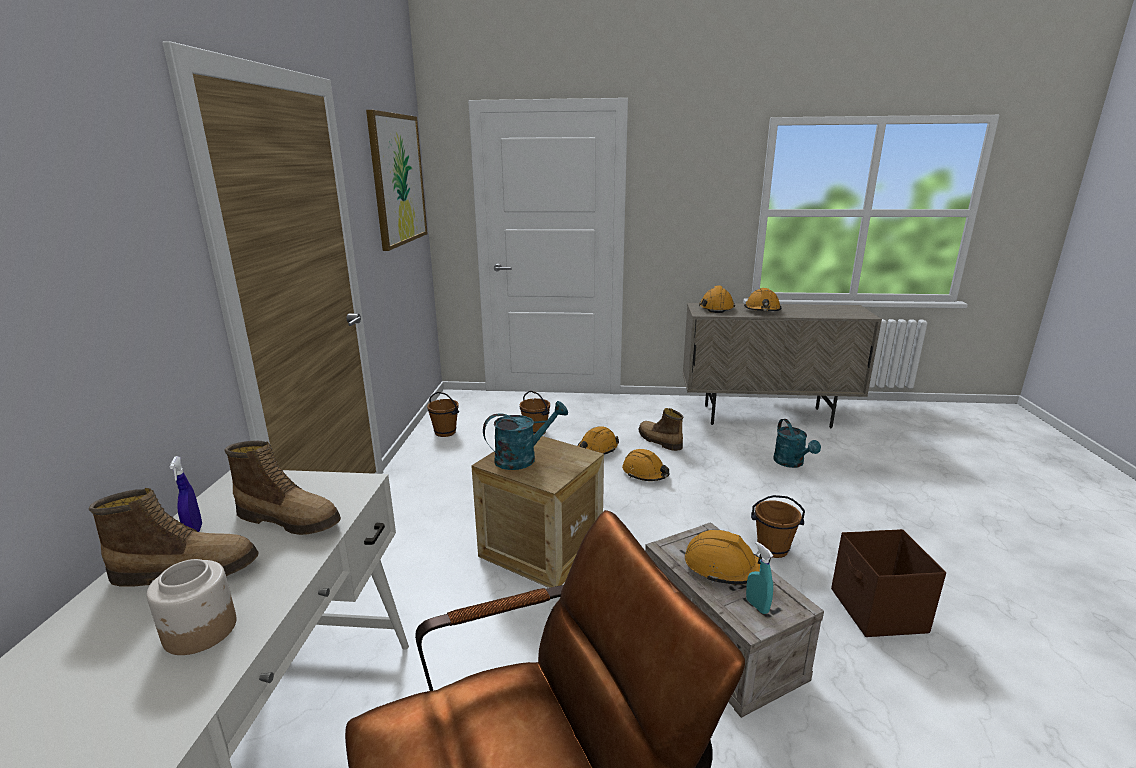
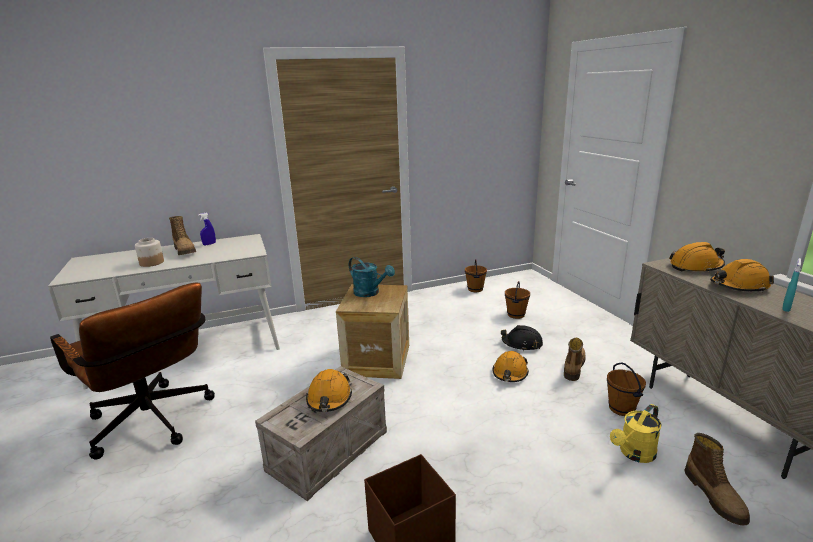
camera: 65 degrees right, 0 degrees up
(290, 519) = (222, 252): boot -> boot (715, 496)
(397, 180) = (489, 106): picture -> none
(597, 449) = (522, 344): orange hard hat -> black hard hat
(757, 606) = (293, 418): turquoise spray bottle -> turquoise spray bottle (786, 308)
(772, 548) = (457, 461): brown bucket -> brown bucket (622, 408)
(791, 463) = (634, 454): turquoise watering can -> yellow watering can

